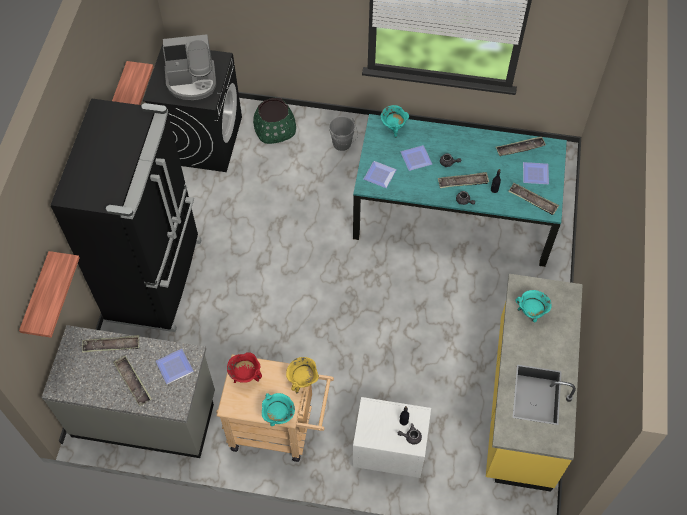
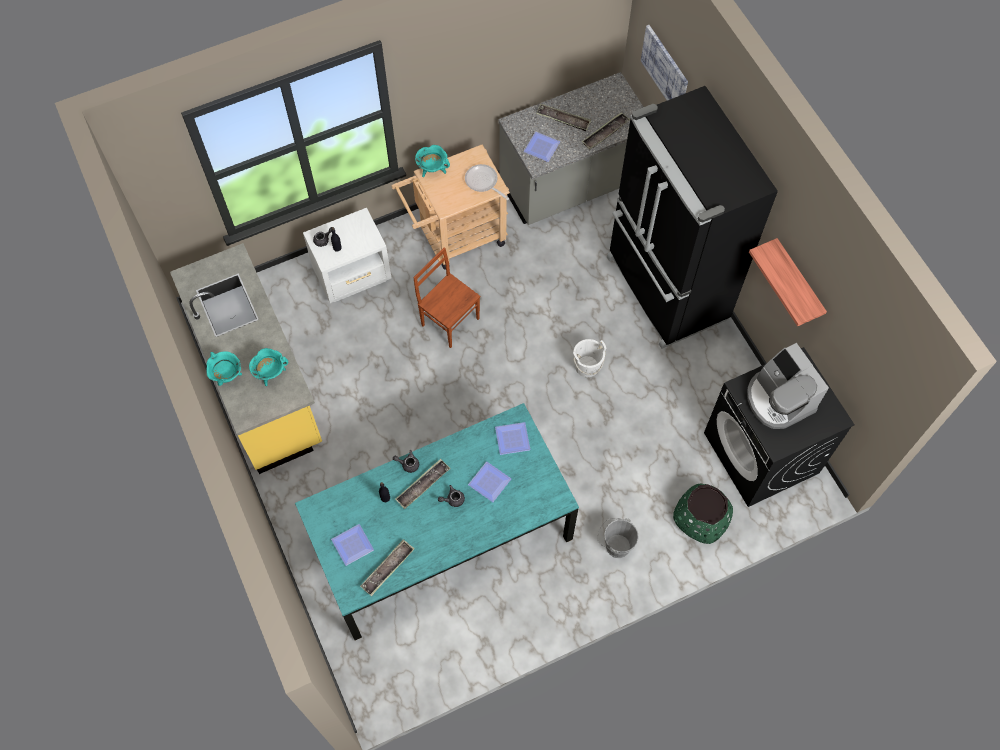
camera: 145 degrees right, 5 degrees up
(38, 297) = (665, 70): shelf -> picture
(192, 81) = (778, 399): coffee machine -> coffee machine turned 75 degrees counterclockwise
(246, 376) = (483, 182): red cooking pot -> frying pan
(263, 261) = (587, 366): none -> white bucket
(303, 381) = (434, 205): yellow cooking pot -> none
(337, 359) = (450, 321): none -> brown chair
(393, 128) = (539, 505): turquoise cooking pot -> turquoise cooking pot (227, 376)
(532, 200) = (337, 510): tray -> none

